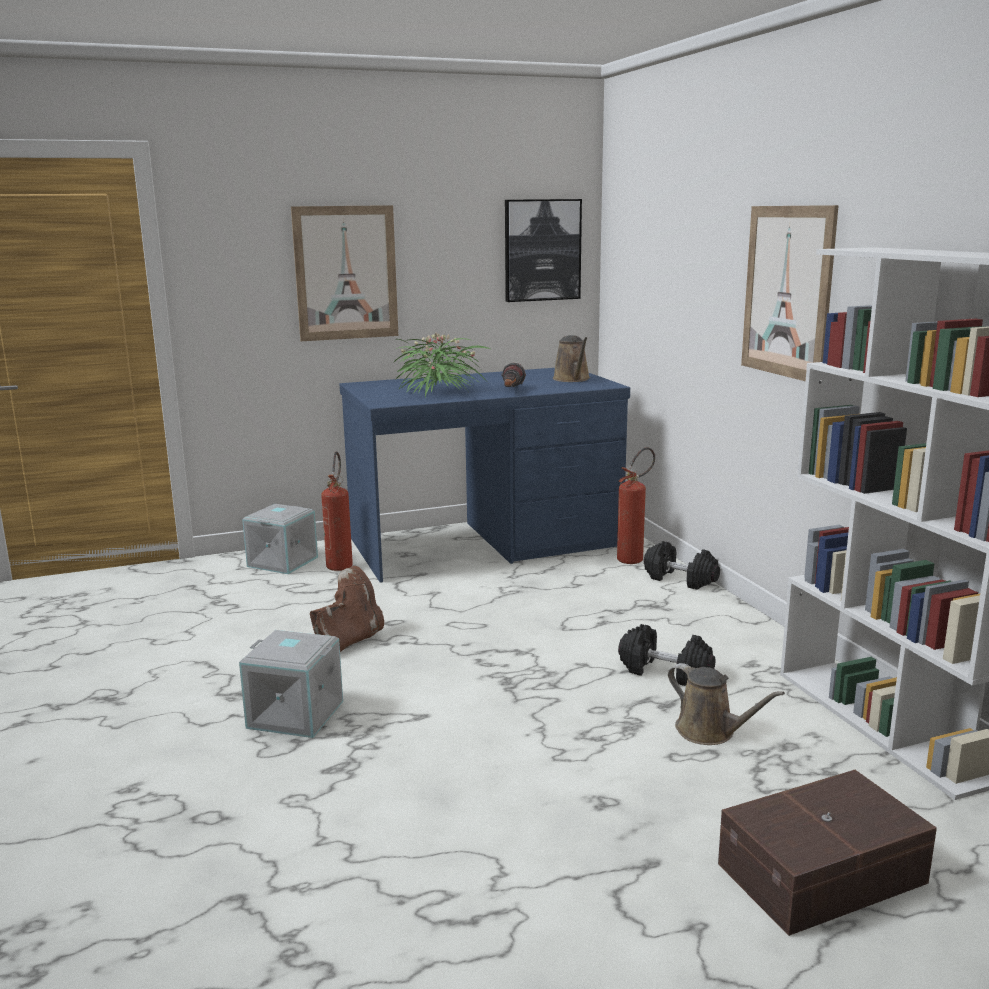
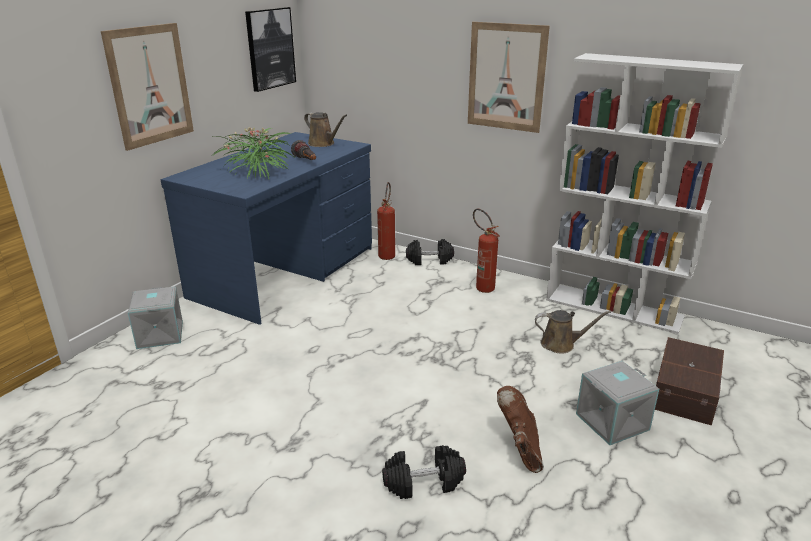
camera: 40 degrees left, 10 degrees up
(294, 715) = (352, 439): grey storage box -> grey storage box (612, 422)
(340, 564) = (209, 321): fire extinguisher -> fire extinguisher (481, 286)
(349, 641) = (306, 374): brown boot -> brown boot (520, 449)
(665, 672) = (499, 319): black dumbbell -> black dumbbell (424, 482)

